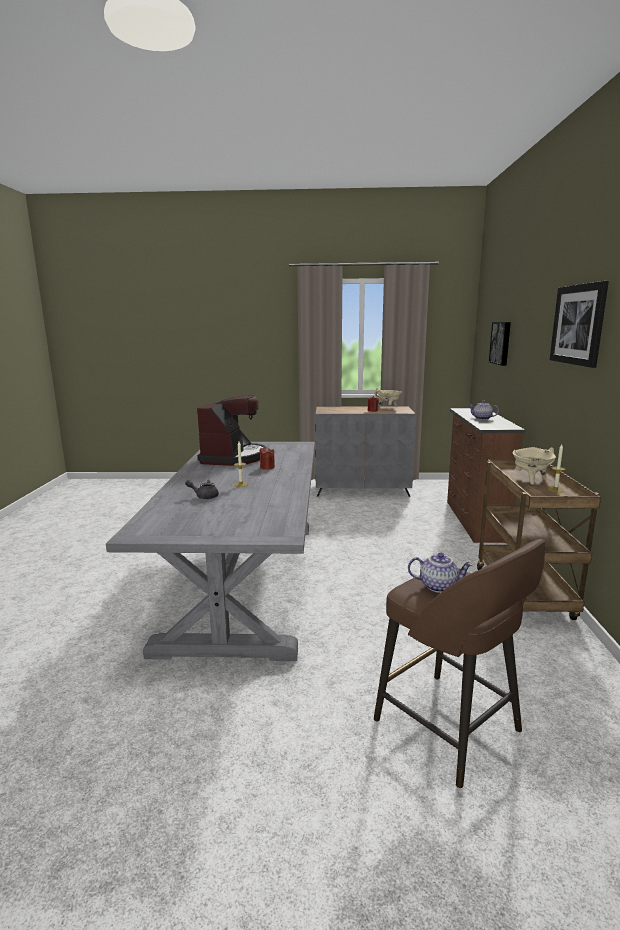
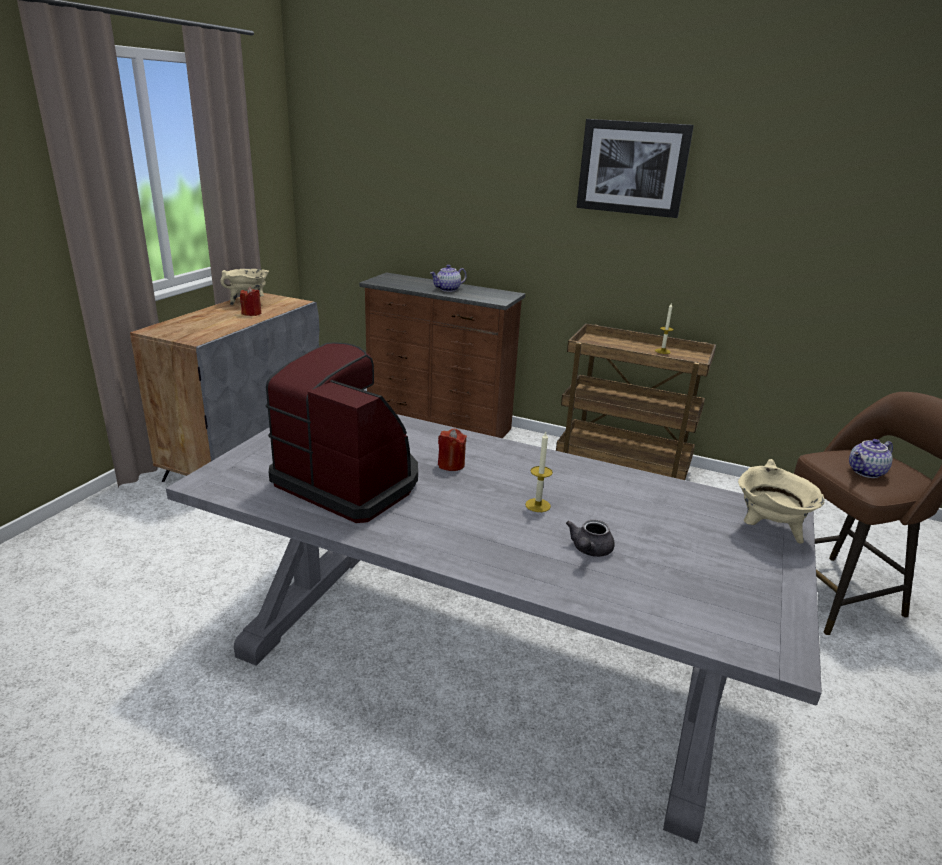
camera: 70 degrees left, 10 degrees up
(438, 586) = (866, 472): teapot -> teapot turned 150 degrees counterclockwise
(501, 343) = (410, 178): picture -> none
(530, 480) = (626, 349): beige cooking pot -> beige cooking pot (768, 531)

